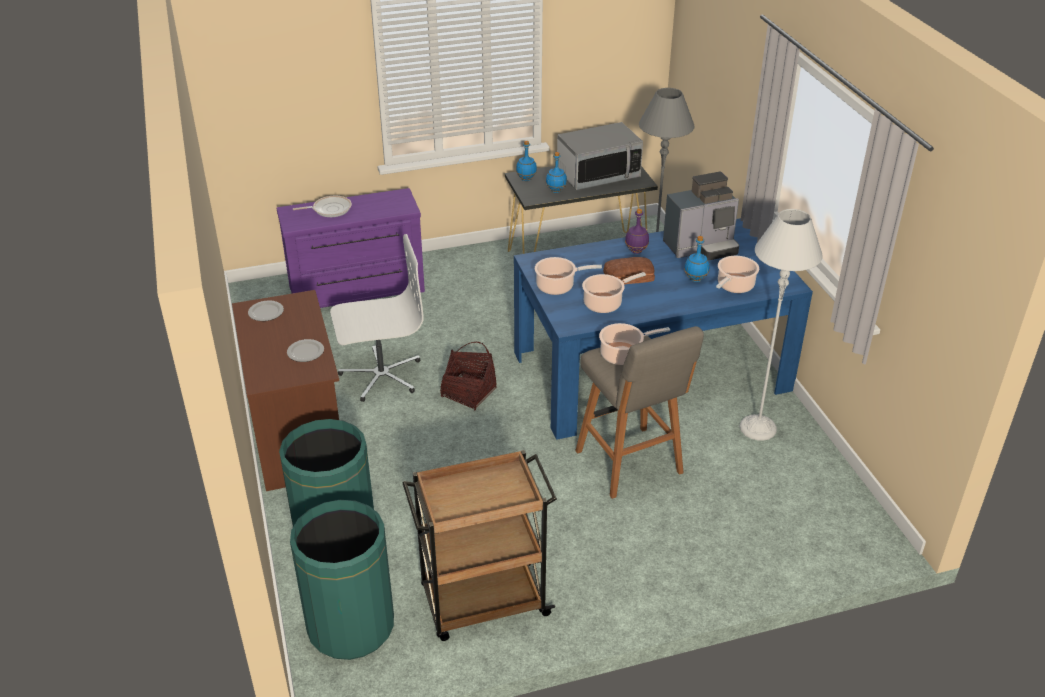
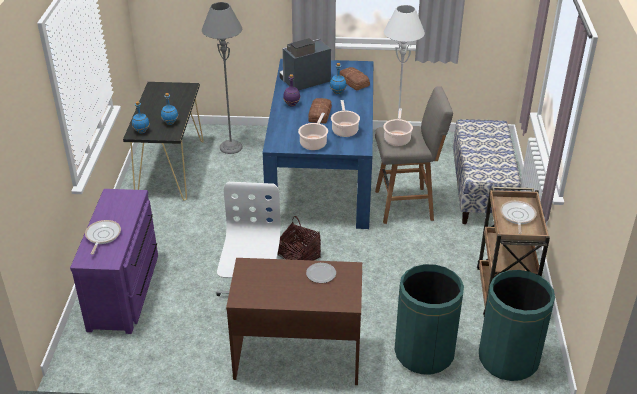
camera: 70 degrees left, 0 degrees up
(266, 312) = (253, 288): plate -> none
(480, 493) = (517, 216): none -> frying pan
(598, 175) = (163, 101): microwave -> none
(701, 247) = (304, 81): coffee machine -> coffee machine turned 120 degrees counterclockwise
(716, 539) = (481, 192): none -> bench
(734, 286) = (353, 82): cooking pot -> bread

